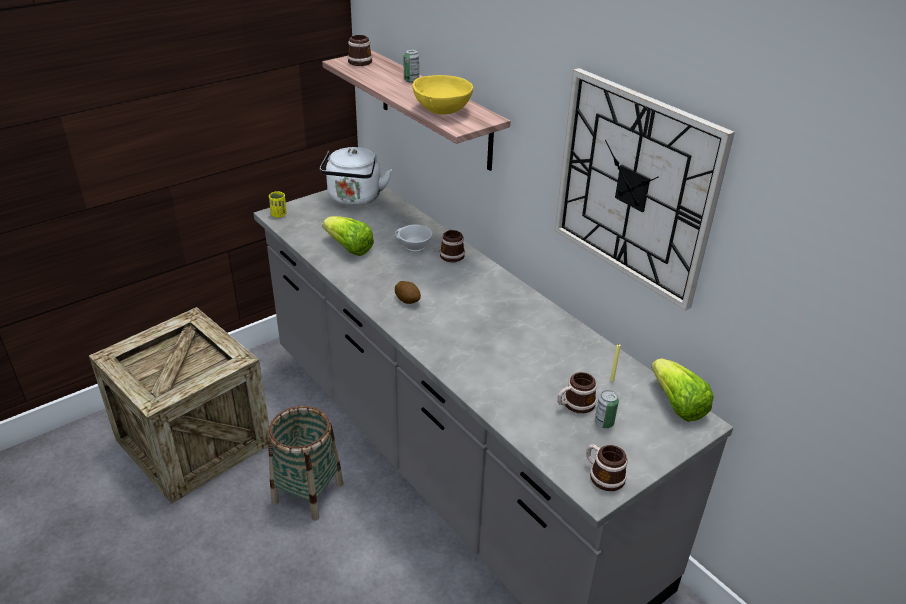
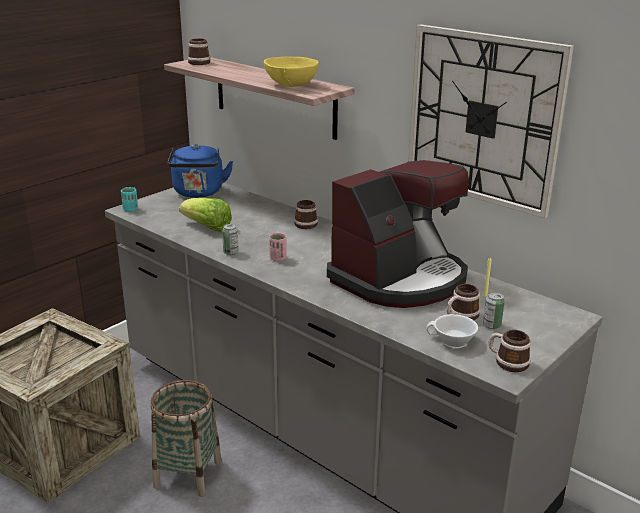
camera: 10 degrees left, 10 degrees down
(279, 214) = (130, 209): yellow cup -> turquoise cup
(354, 199) = (198, 193): white kettle -> blue kettle
(408, 300) = (278, 258): potato -> pink cup
(411, 80) = (252, 70): can -> can (231, 252)
(413, 246) = (267, 221): white cup -> white cup (452, 342)
(527, 345) = (400, 279): none -> coffee machine
(677, 404) = (548, 306): lettuce -> none

